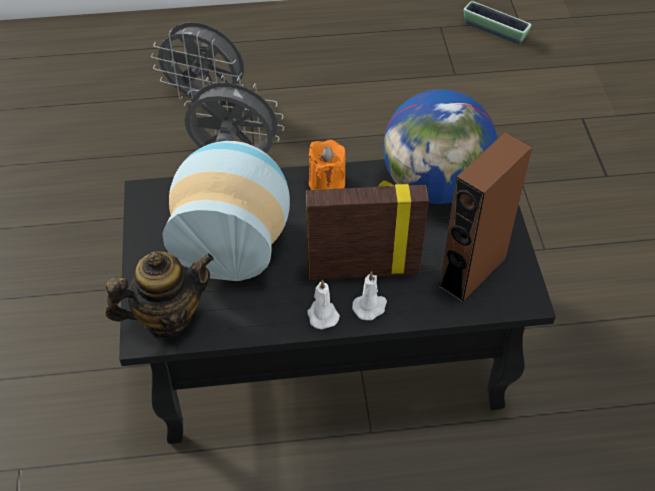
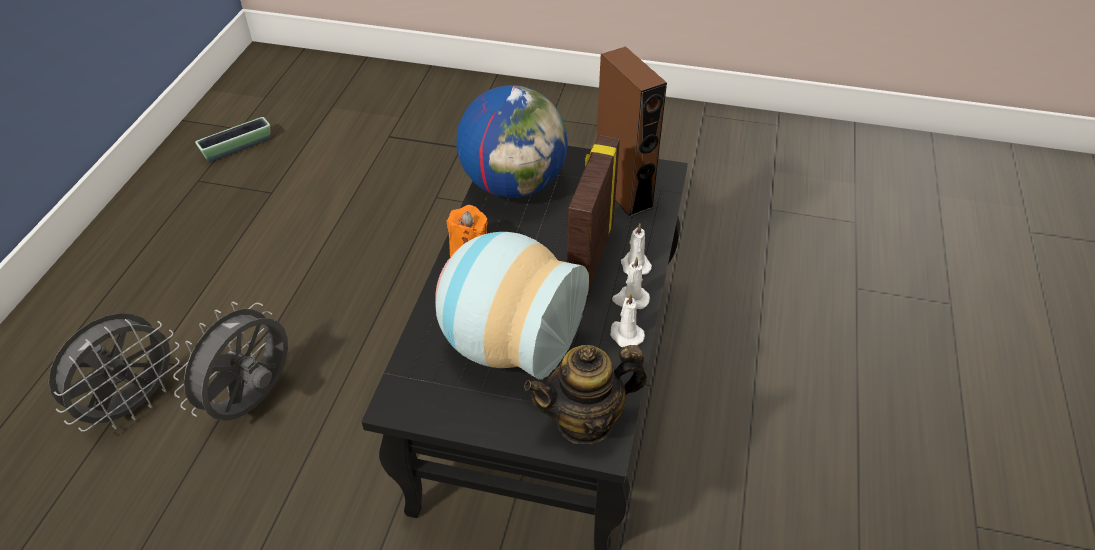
camera: 70 degrees left, 5 degrees down
(167, 317) = (585, 420): teapot -> teapot turned 105 degrees counterclockwise
(275, 321) = (625, 335): none -> white candle

